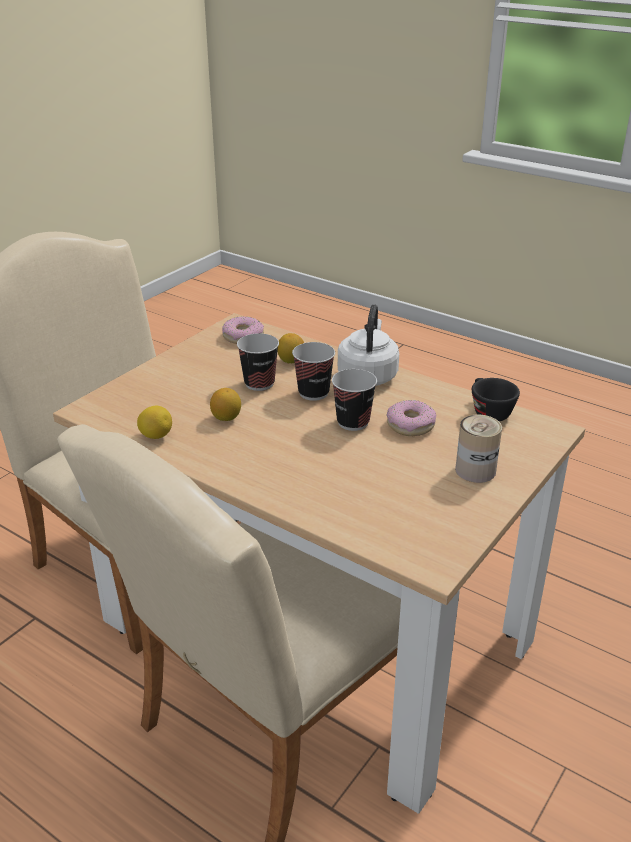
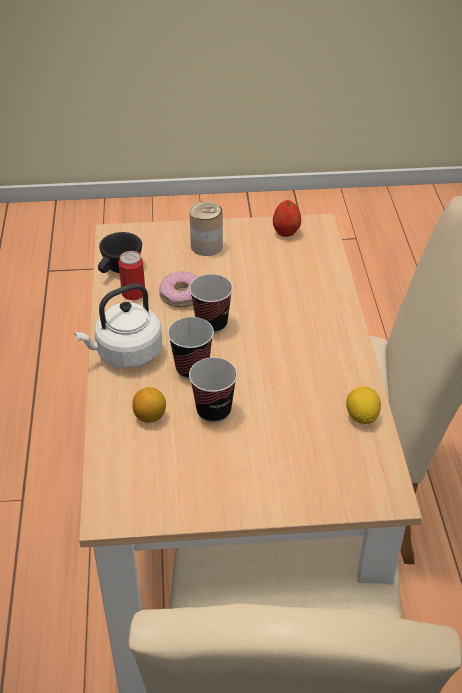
camera: 130 degrees left, 10 degrees up
(226, 418) = (288, 394): lemon -> none
(243, 336) = (134, 486): donut -> none
(442, 405) = (133, 293): none -> can
(444, 533) = (286, 232): none -> apple

